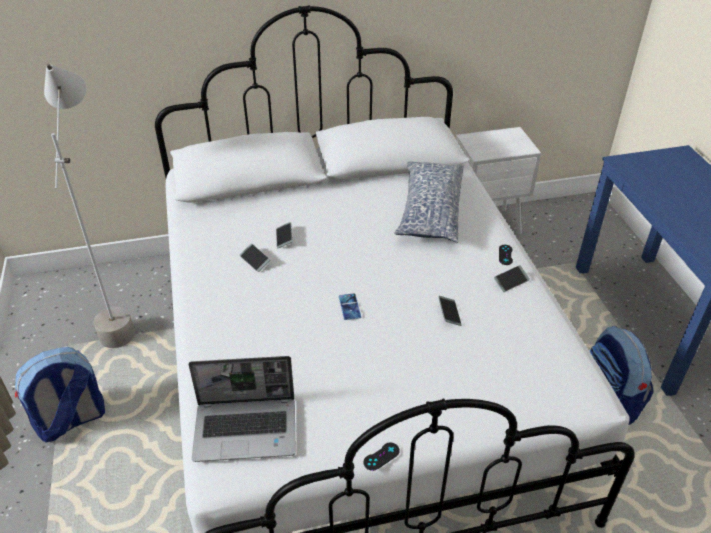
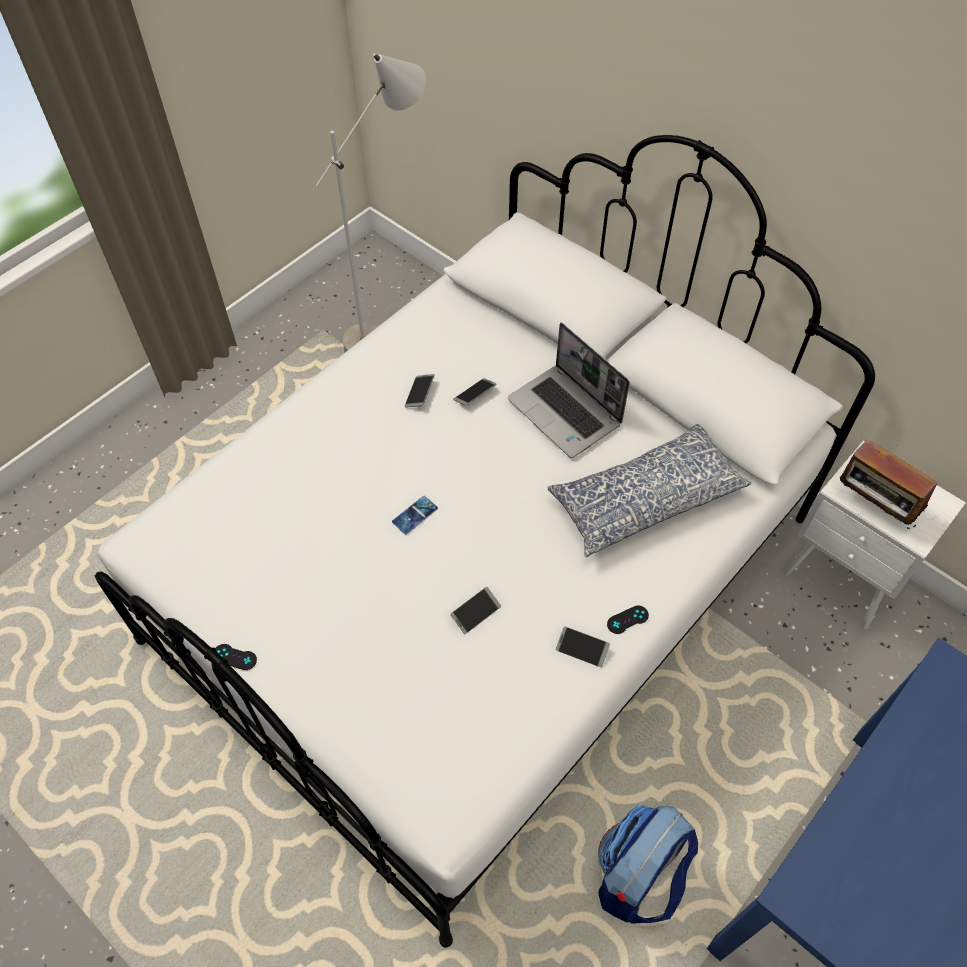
camera: 55 degrees right, 15 degrees up
(71, 421) = (250, 399): backpack -> none
(247, 429) = (199, 530): laptop -> laptop (566, 412)
(498, 151) = (873, 507): none -> radio

